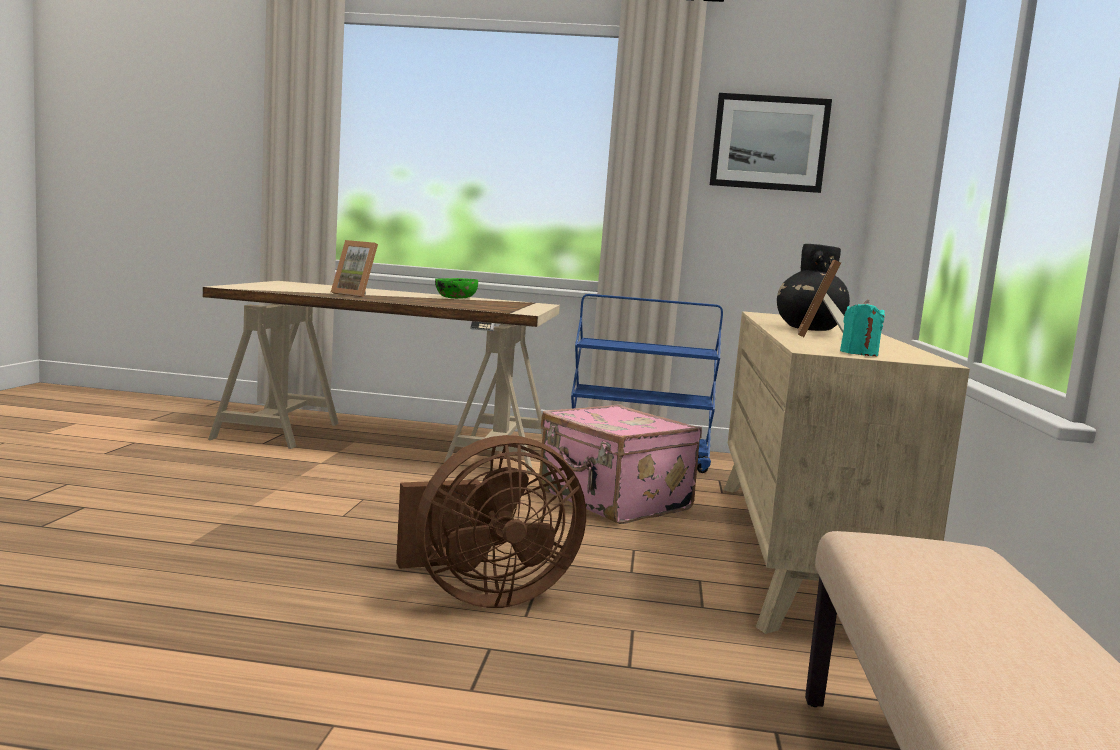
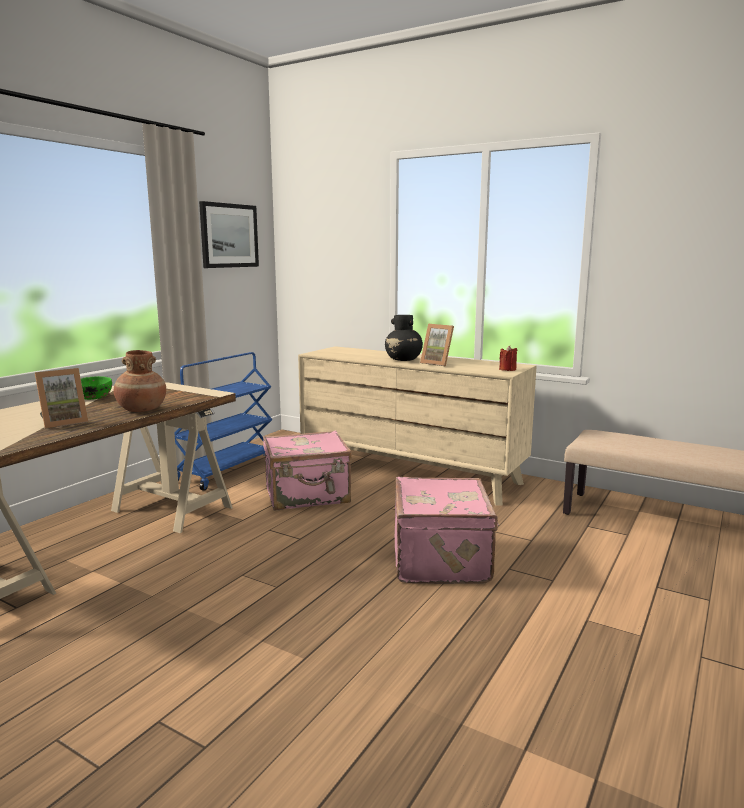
camera: 65 degrees left, 5 degrees up
(423, 303) = (141, 409): none -> brown vase
(484, 596) = (442, 559): brown fan -> pink suitcase
(859, 354) = (507, 369): turquoise candle -> red candle

